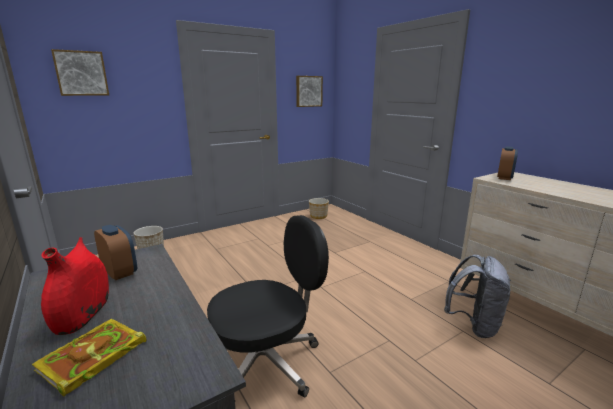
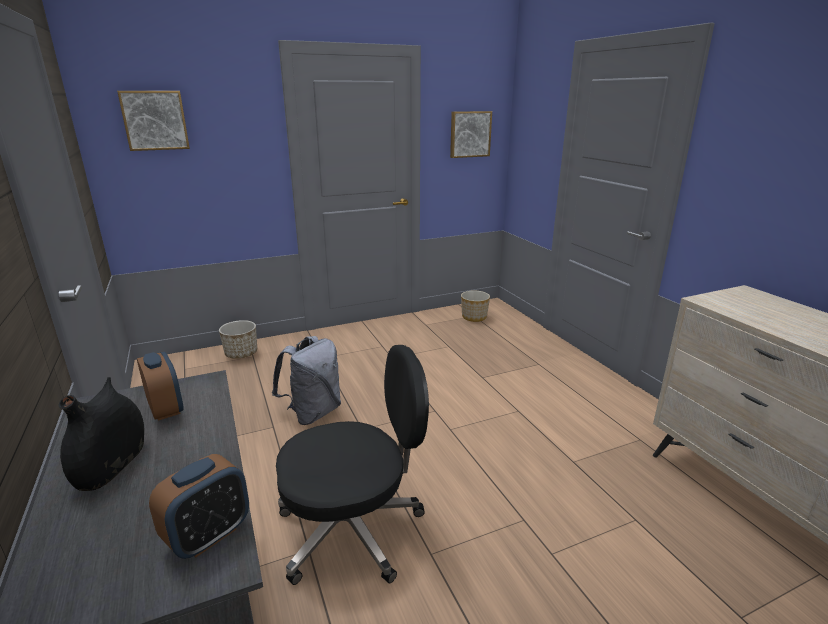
camera: 10 degrees right, 5 degrees up
(83, 315) = (113, 466): red vase -> black vase
(91, 359) = (107, 526): book -> none
(473, 325) = (655, 512): grey backpack -> grey backpack (313, 412)
(504, 177) = (732, 300): alarm clock -> alarm clock (209, 535)

